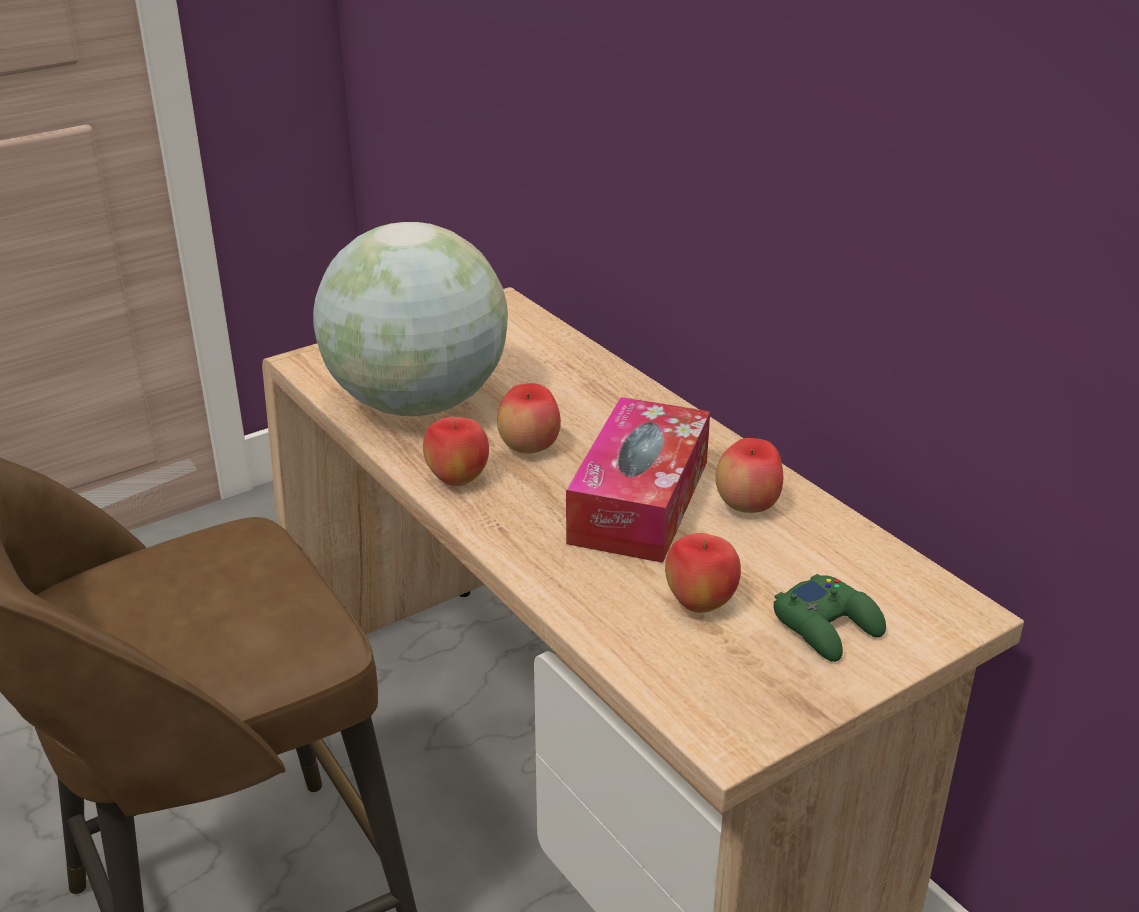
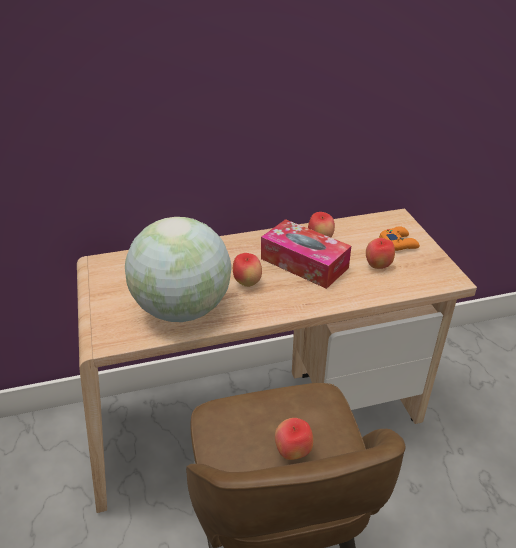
camera: 70 degrees left, 5 degrees up
(457, 480) = (262, 309): apple -> apple (293, 452)
(828, 627) = (398, 243): green game controller -> orange game controller

